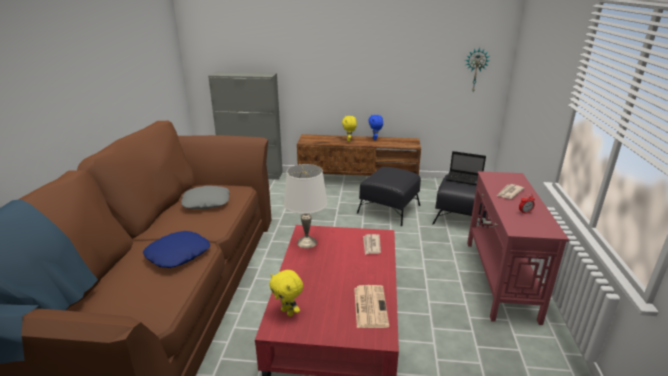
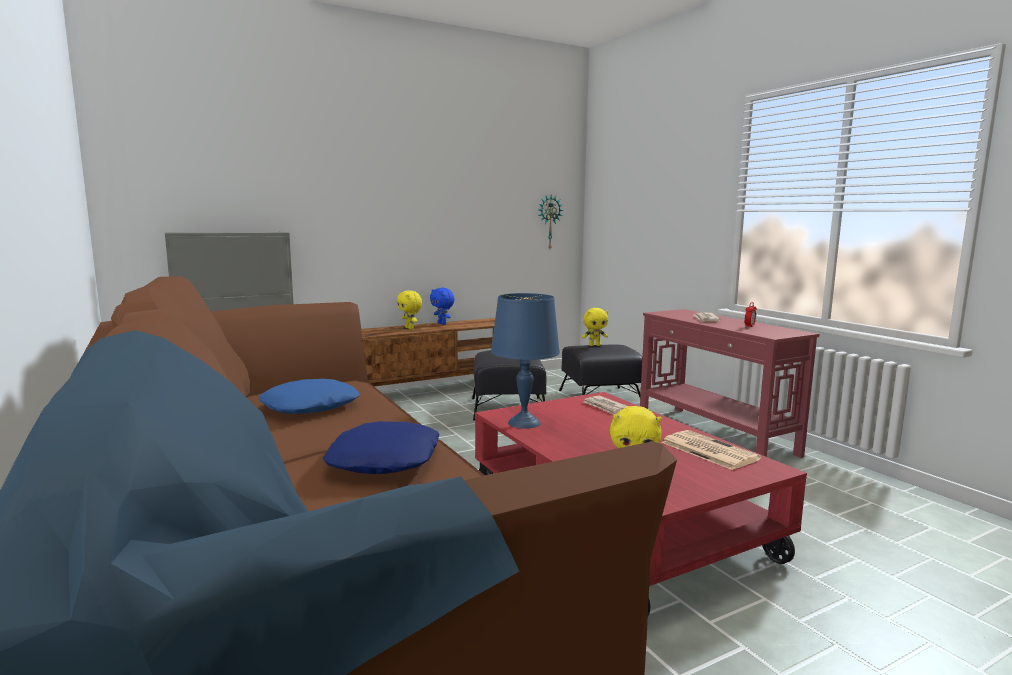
camera: 35 degrees left, 15 degrees down
(206, 202) = (310, 406): grey pillow -> blue pillow
(307, 242) = (524, 422): white table lamp -> blue table lamp
(465, 179) = (594, 345): laptop -> yellow plush toy

